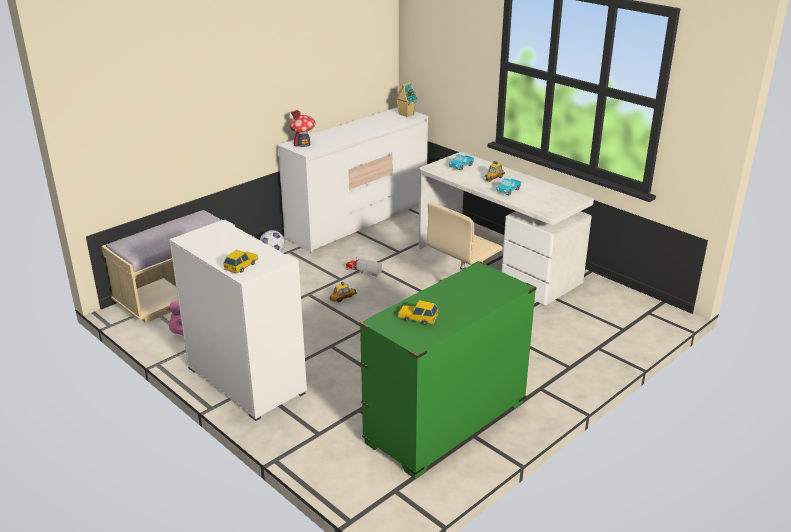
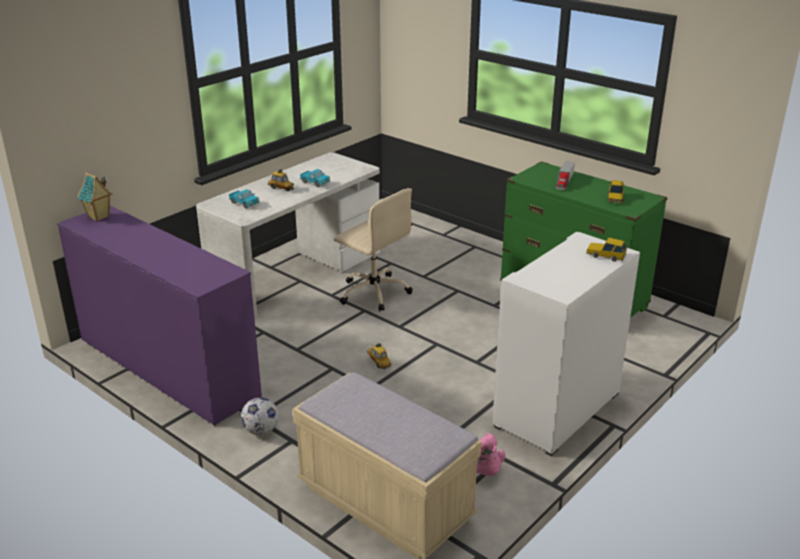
camera: 95 degrees left, 0 degrees up
(303, 144) = (201, 277): toy house -> none
(358, 221) = (167, 367): white dresser -> purple dresser
(363, 271) = (312, 354): toy truck -> toy truck (564, 182)

